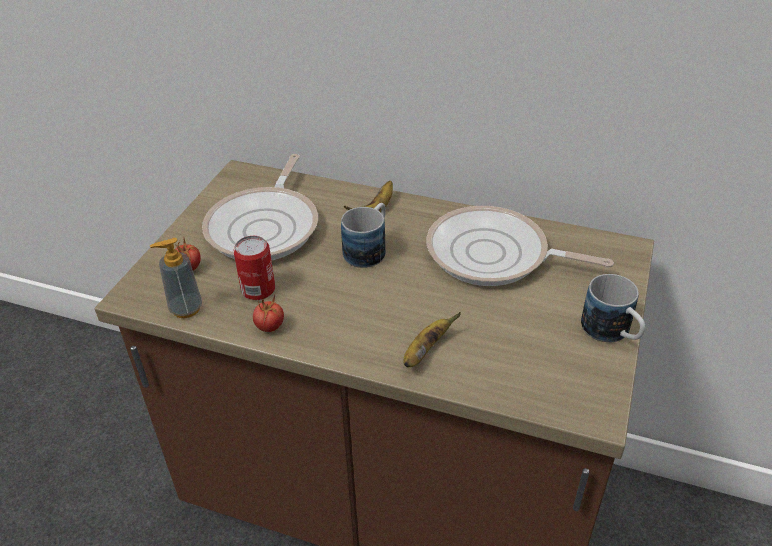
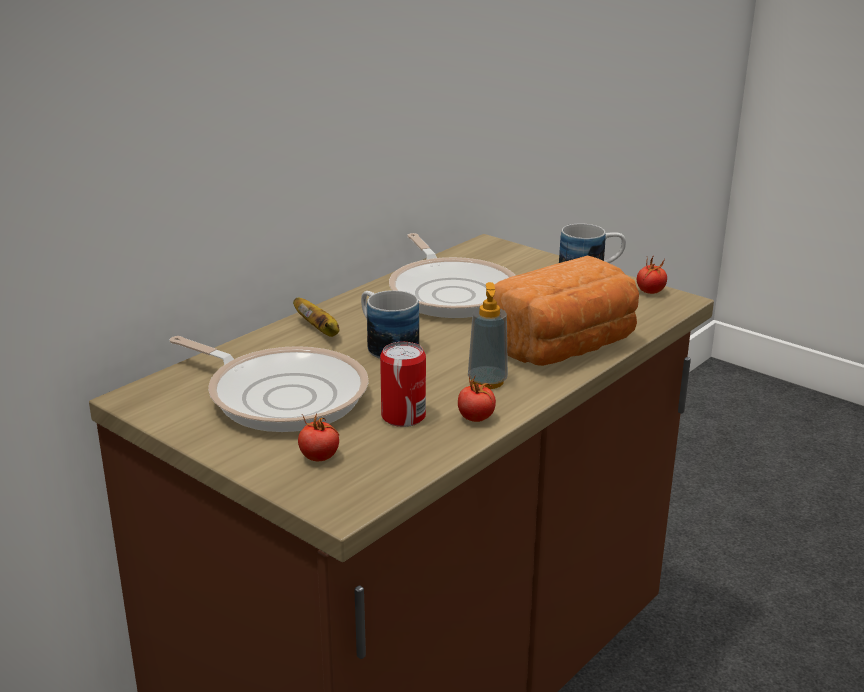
camera: 70 degrees left, 15 degrees down
(186, 309) = (402, 467): soap dispenser -> soap dispenser (487, 382)
(425, 351) = (566, 347): banana -> bread
(494, 255) = (451, 292): frying pan -> frying pan turned 60 degrees counterclockwise
(600, 388) = (650, 292): none -> tomato

